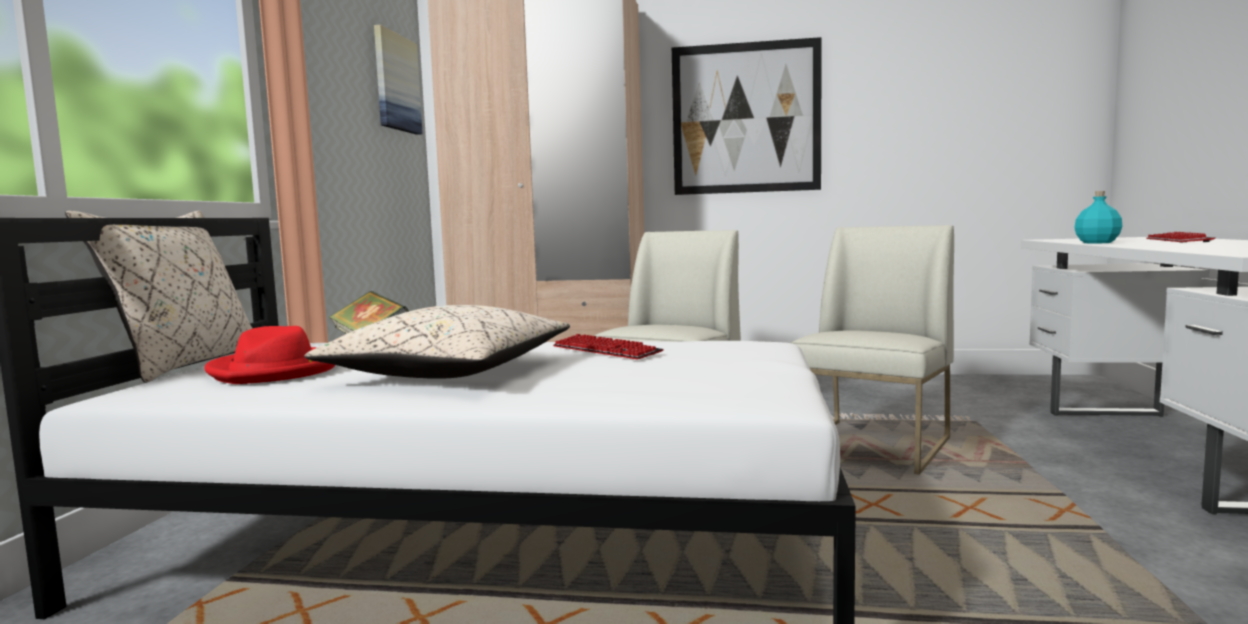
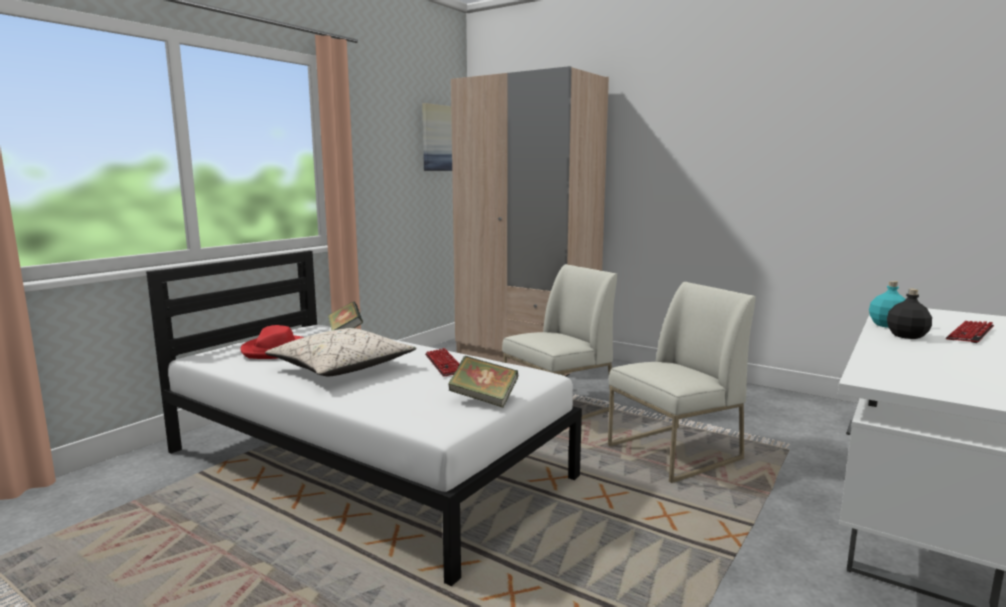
camera: 25 degrees right, 5 degrees up
(184, 365) = (250, 337): beige pillow -> none
(746, 118) = (686, 168): picture -> none
(754, 369) = (483, 399): none -> book
(1141, 244) = (906, 336): none -> black bottle

